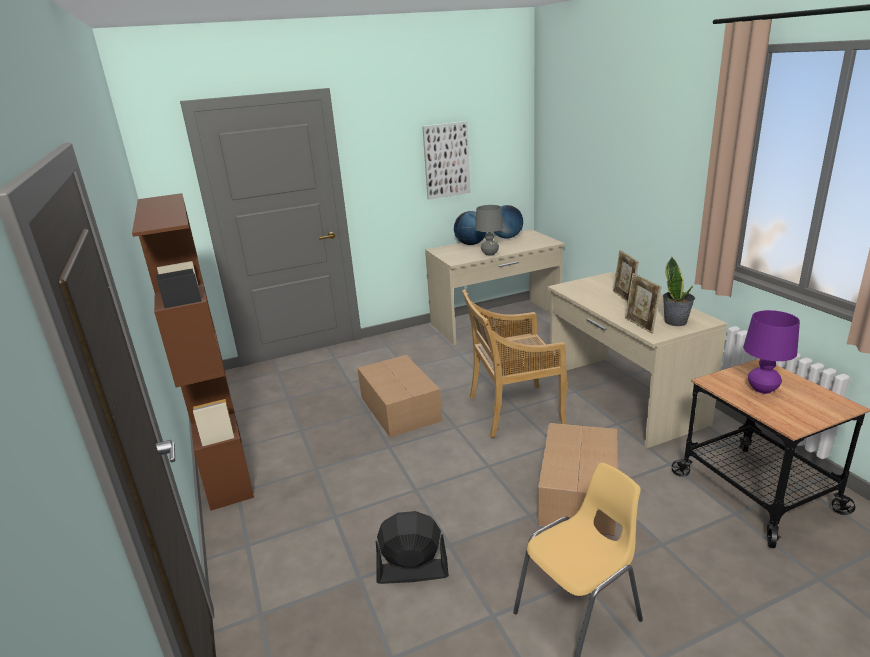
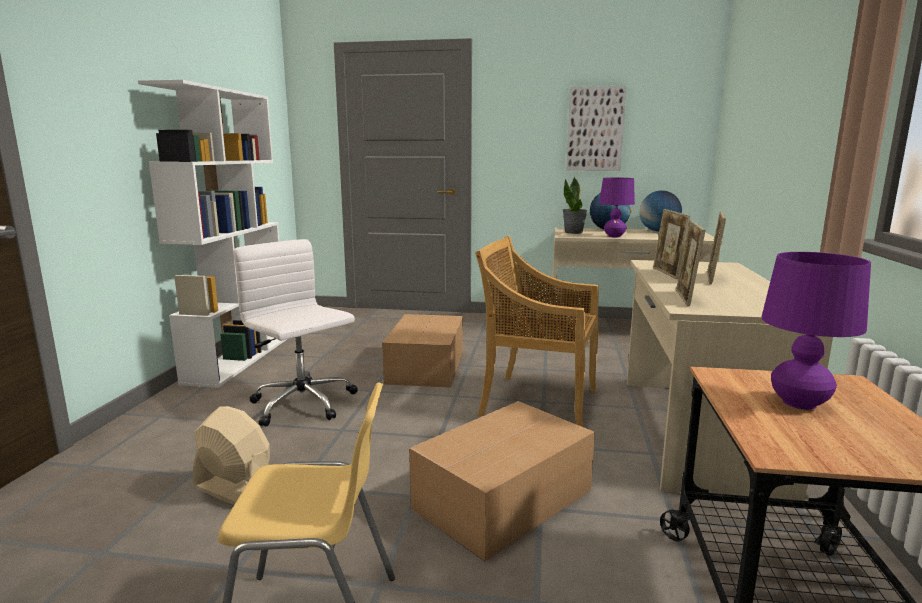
camera: 30 degrees right, 10 degrees down
(224, 462) = (238, 359): brown bookcase -> white bookcase
(354, 481) = (304, 404): none -> white office chair
(412, 571) = (234, 491): black fan -> beige fan
(490, 254) = (614, 236): grey table lamp -> purple table lamp
(593, 298) = (667, 273): none -> picture frame
(676, 321) = (747, 304): potted plant -> potted plant (573, 232)

